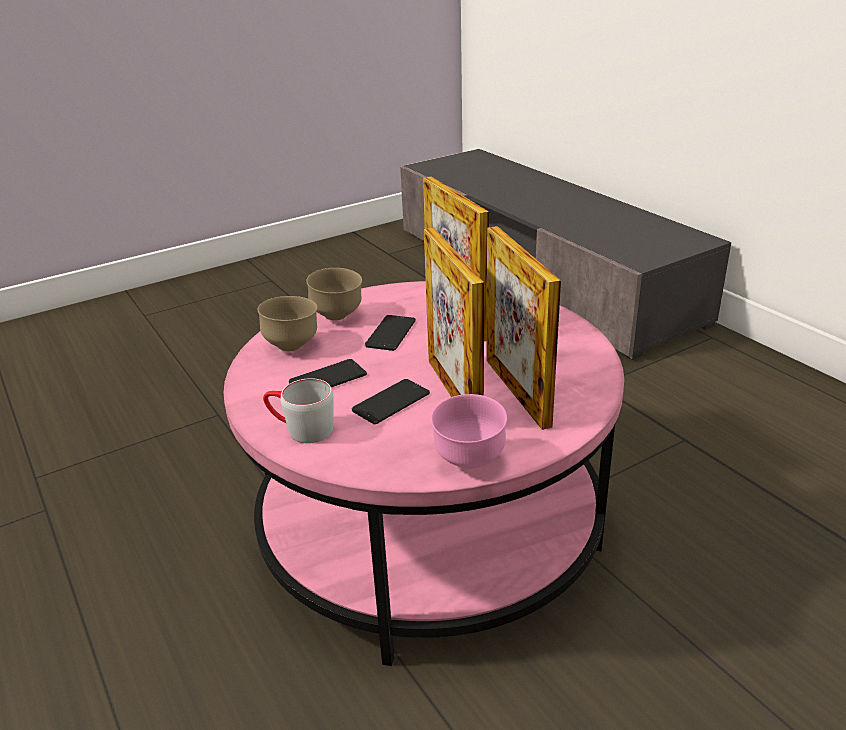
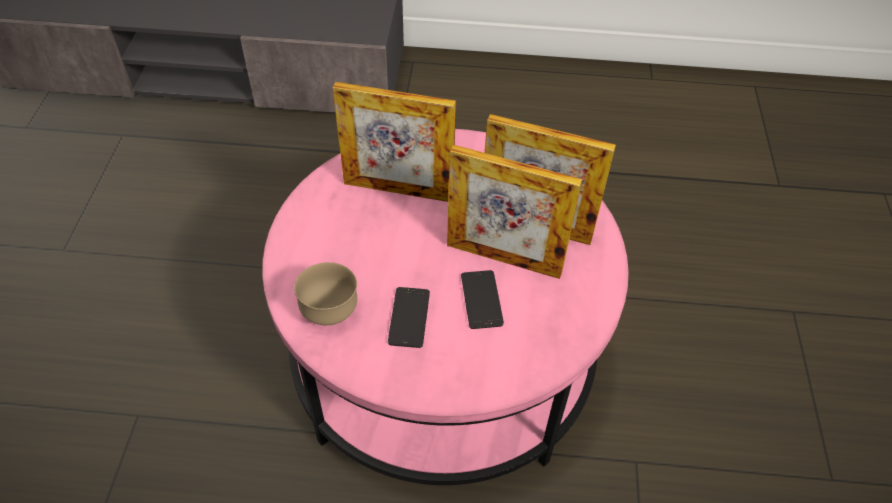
camera: 55 degrees left, 20 degrees up
(300, 429) = (465, 373): grey mug -> none
(337, 316) = (312, 256): brown bowl -> none
(390, 333) = (380, 241): phone -> none
(469, 462) = (592, 303): pink bowl -> none

